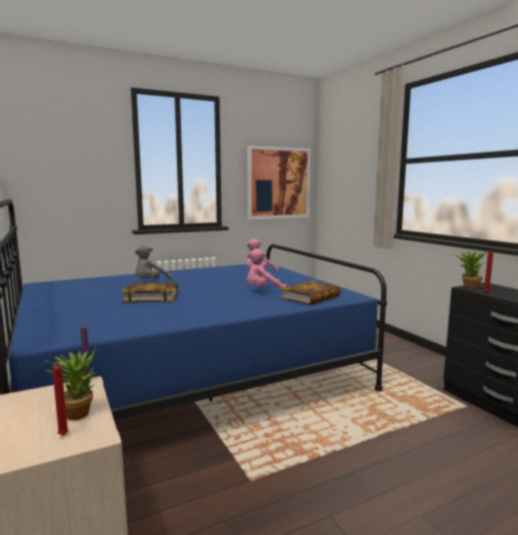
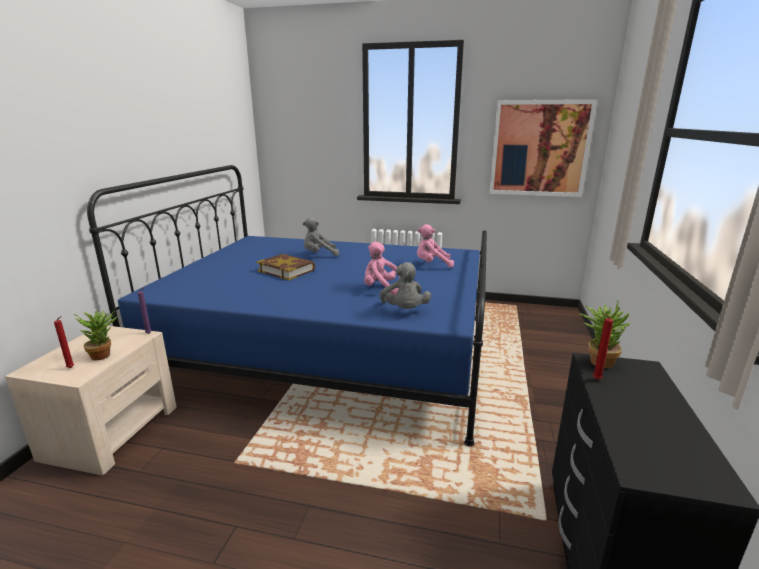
camera: 40 degrees right, 10 degrees up
(311, 297) = (404, 310): book -> grey plush toy

